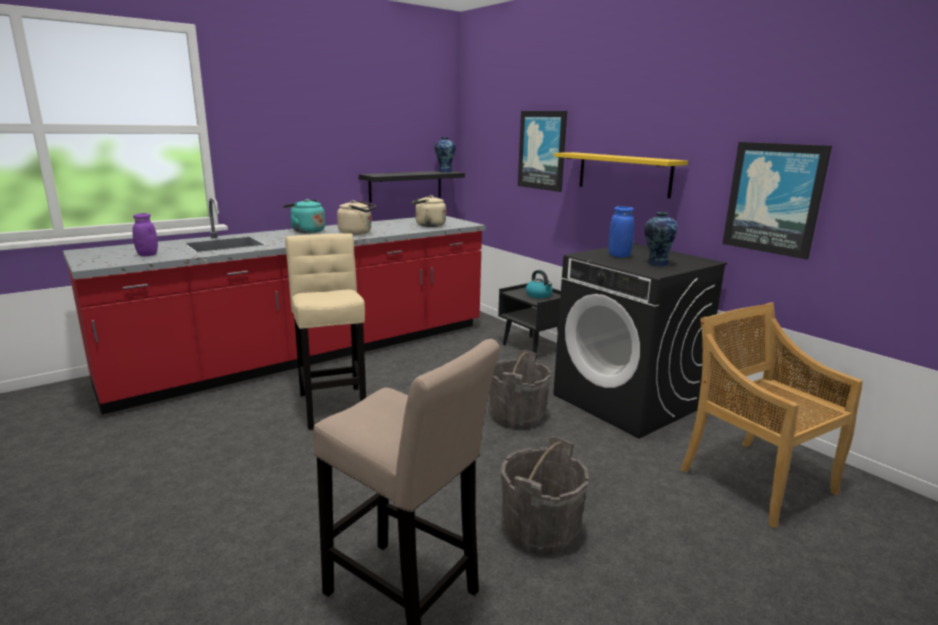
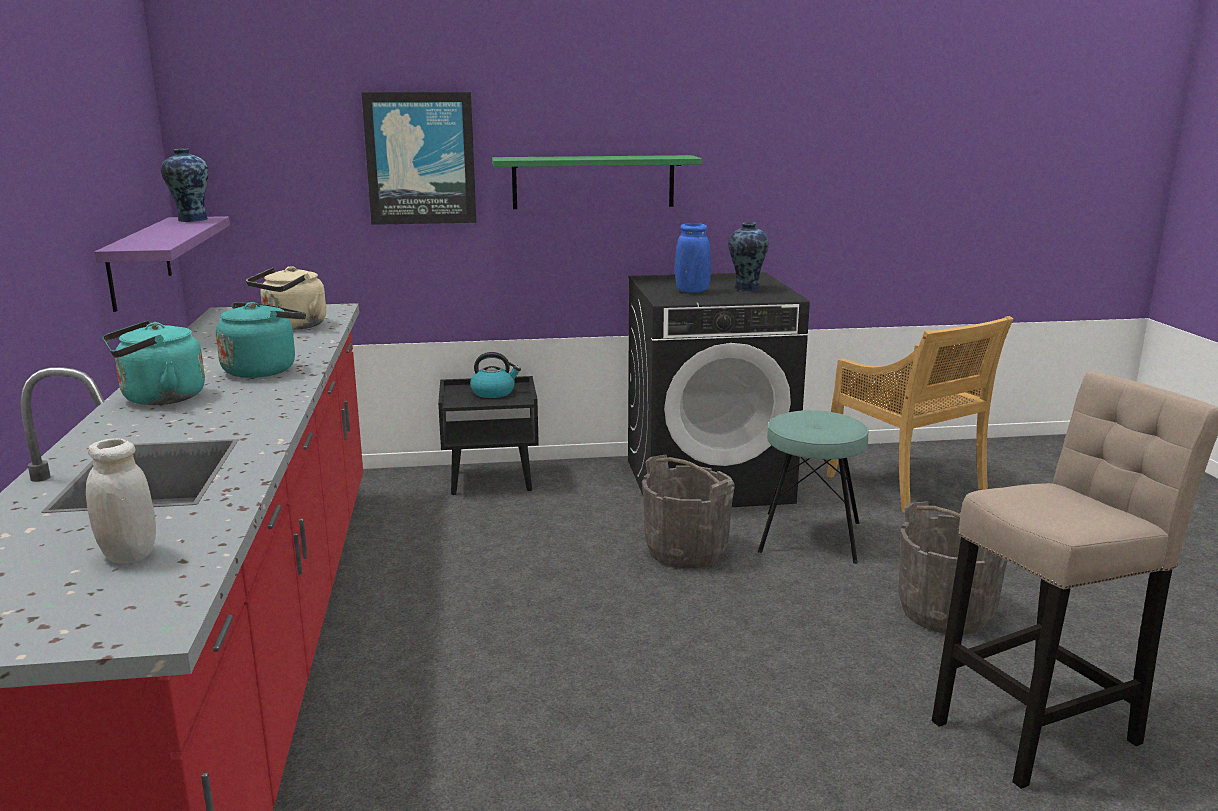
camera: 60 degrees left, 0 degrees up
(147, 255) = (128, 555): purple jar -> white jar
(333, 404) = (500, 684): beige stool -> none
(357, 233) = (263, 370): beige kettle -> turquoise kettle
(405, 186) = (139, 262): black shelf -> purple shelf
(591, 453) = (810, 537): none -> turquoise stool
(623, 174) = (593, 182): yellow shelf -> green shelf
(754, 479) = (907, 484): beige chair -> beige chair turned 120 degrees counterclockwise
(774, 198) = (803, 189): picture -> none

